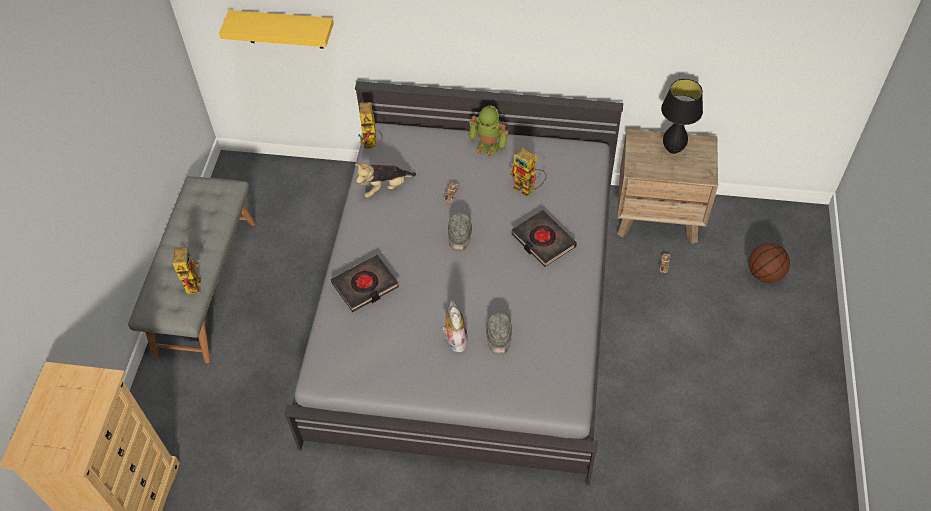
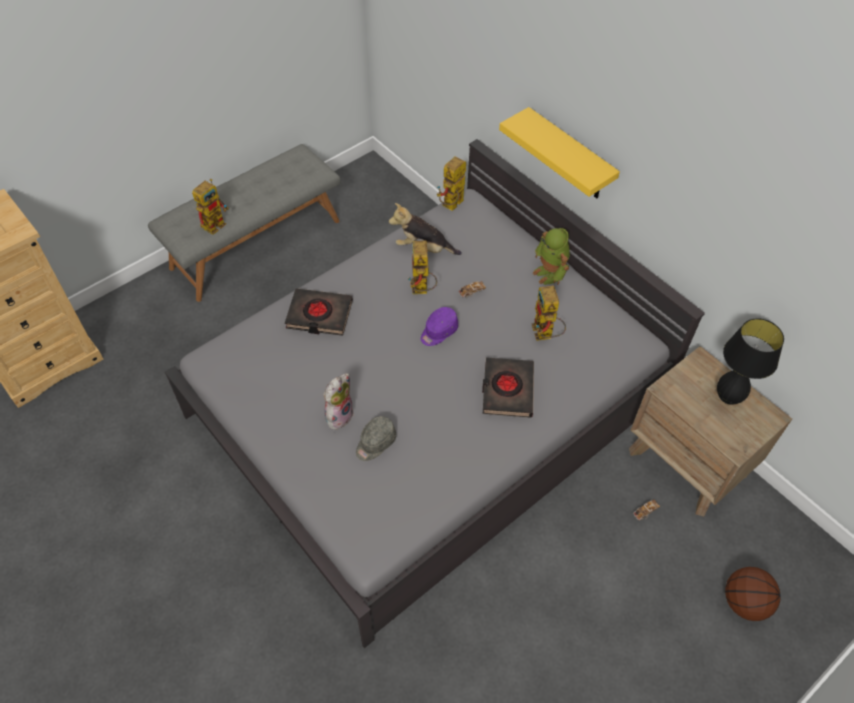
camera: 40 degrees right, 0 degrees up
(283, 29) = (435, 50): yellow shelf -> yellow shelf (569, 156)
(416, 217) = (422, 290): none -> toy robot
(459, 237) = (438, 332): grey cap -> purple cap

